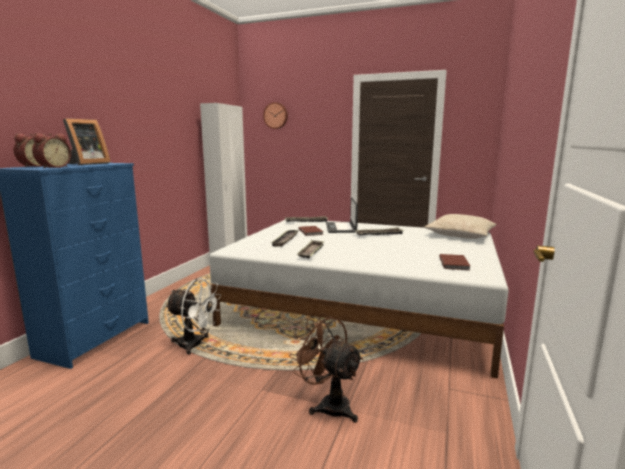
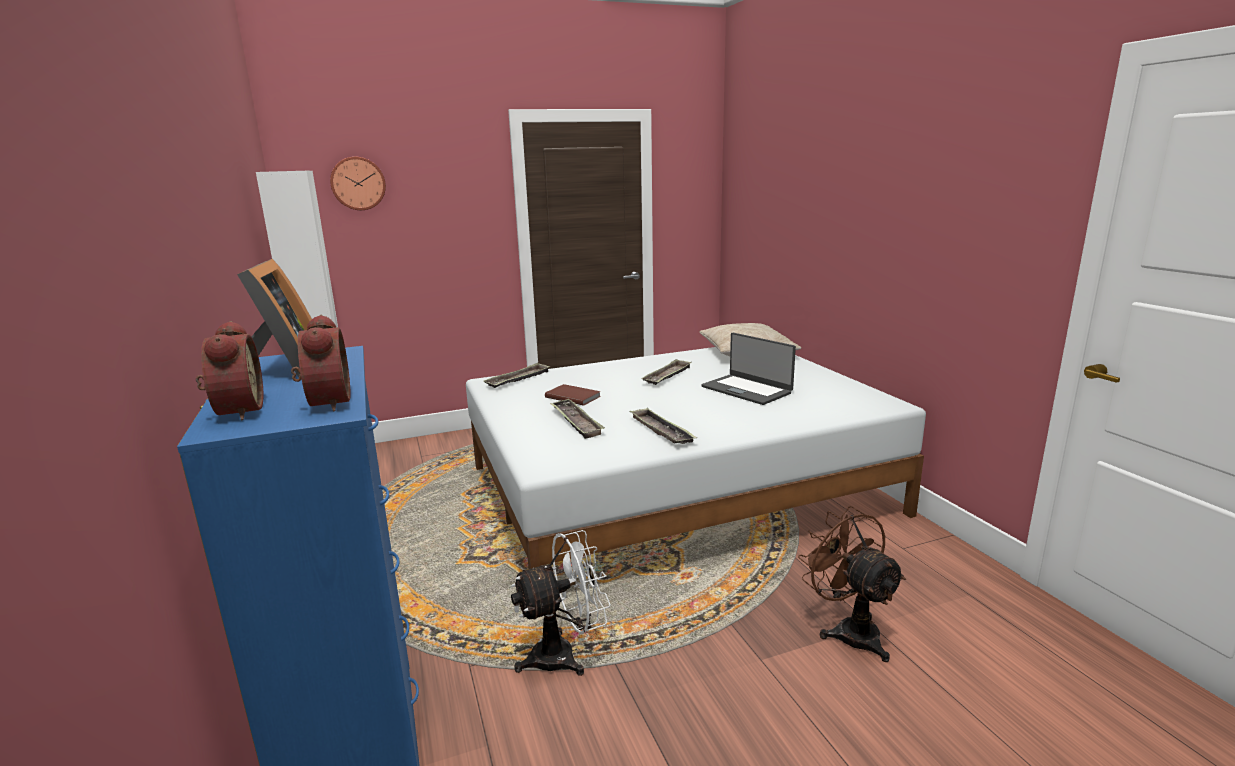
camera: 40 degrees left, 5 degrees up
(328, 404) = (849, 630): brown fan -> brown fan turned 60 degrees clockwise
(341, 228) = (595, 378): laptop -> laptop (747, 389)
(454, 263) = (833, 395): brown book -> none

